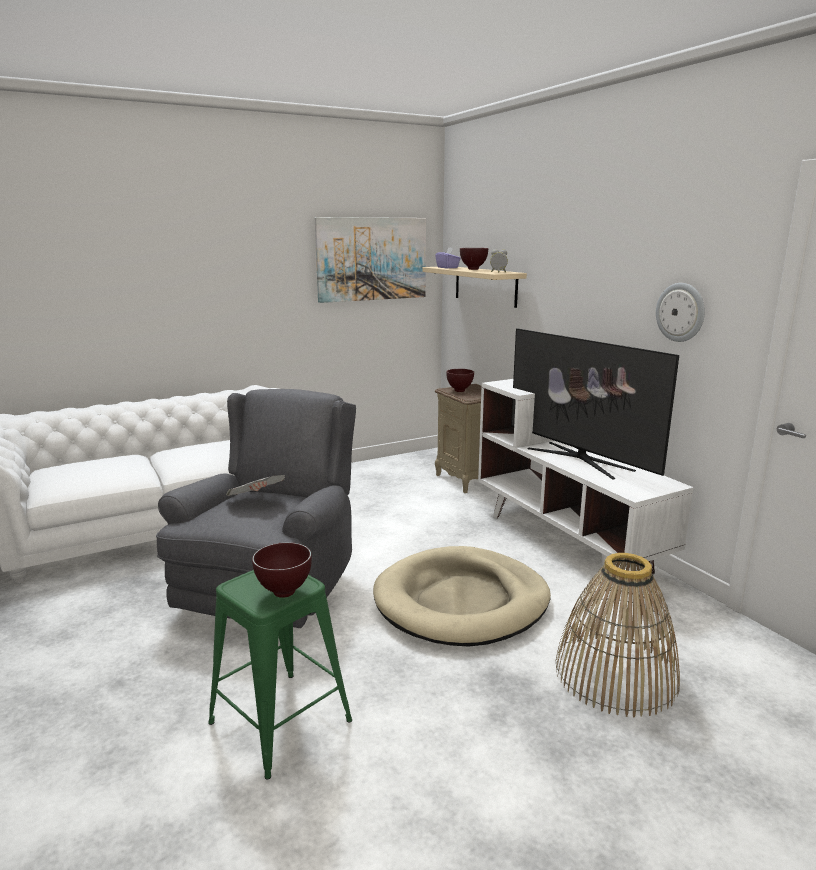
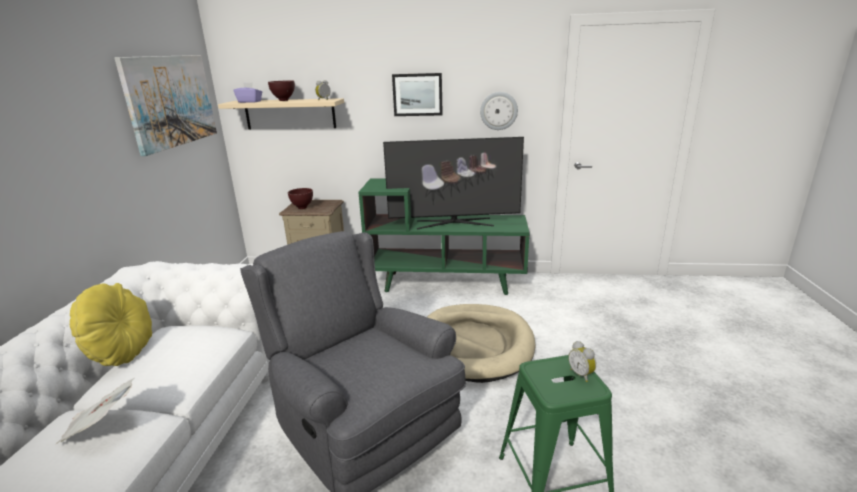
camera: 55 degrees left, 5 degrees up
(200, 441) = (123, 354): none -> yellow pillow
(256, 501) = (358, 354): newspaper -> newspaper (102, 425)
(284, 593) = (581, 374): brown bowl -> alarm clock
(568, 542) = (447, 282): white tv stand -> green tv stand
(592, 276) = (417, 94): none -> picture
(615, 675) = (585, 327): basket -> none

